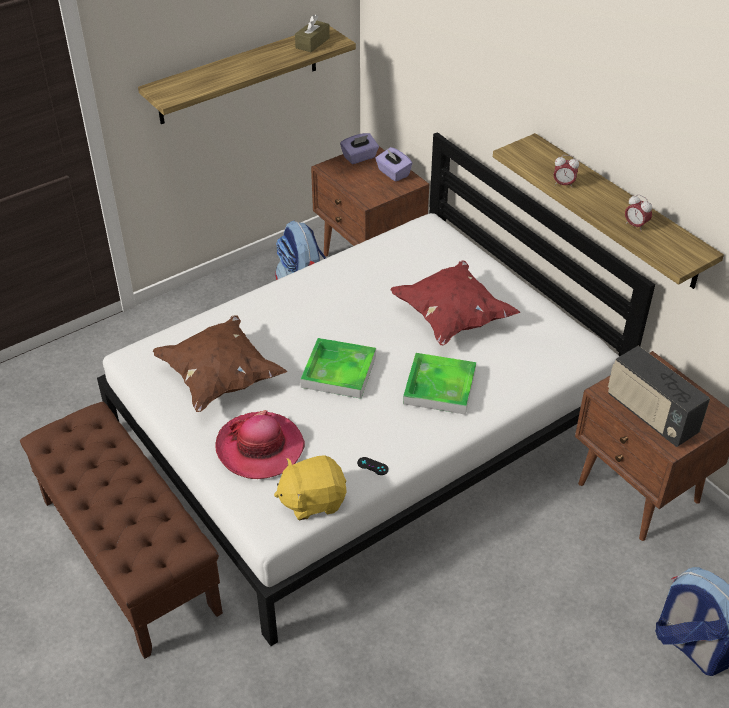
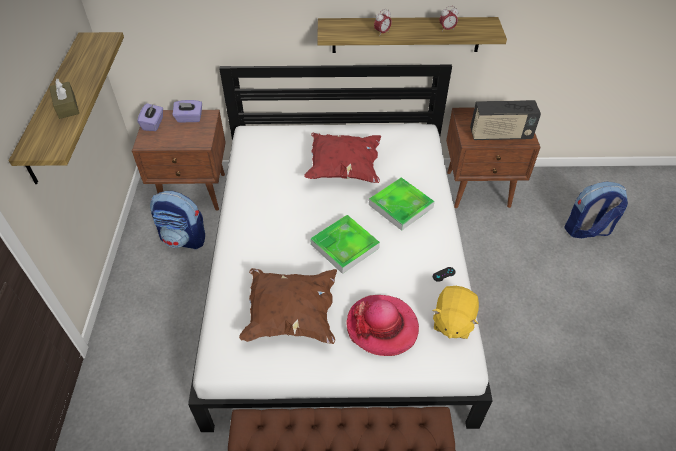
camera: 55 degrees left, 5 degrees up
(312, 43) = (92, 48): brown tissue box -> brown tissue box (67, 106)

